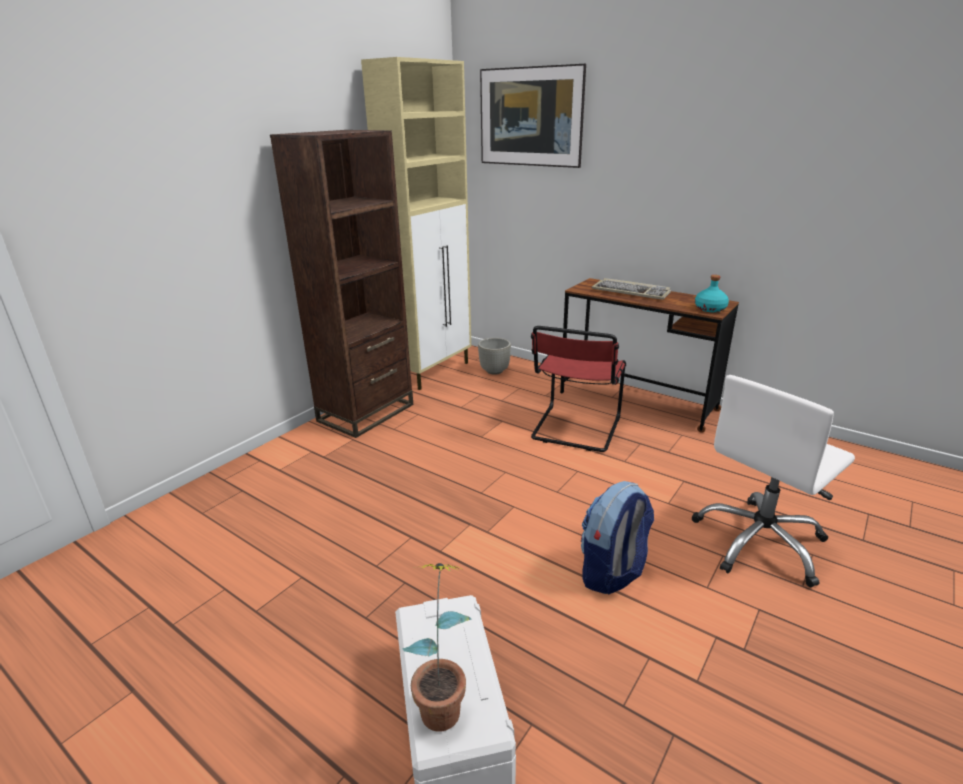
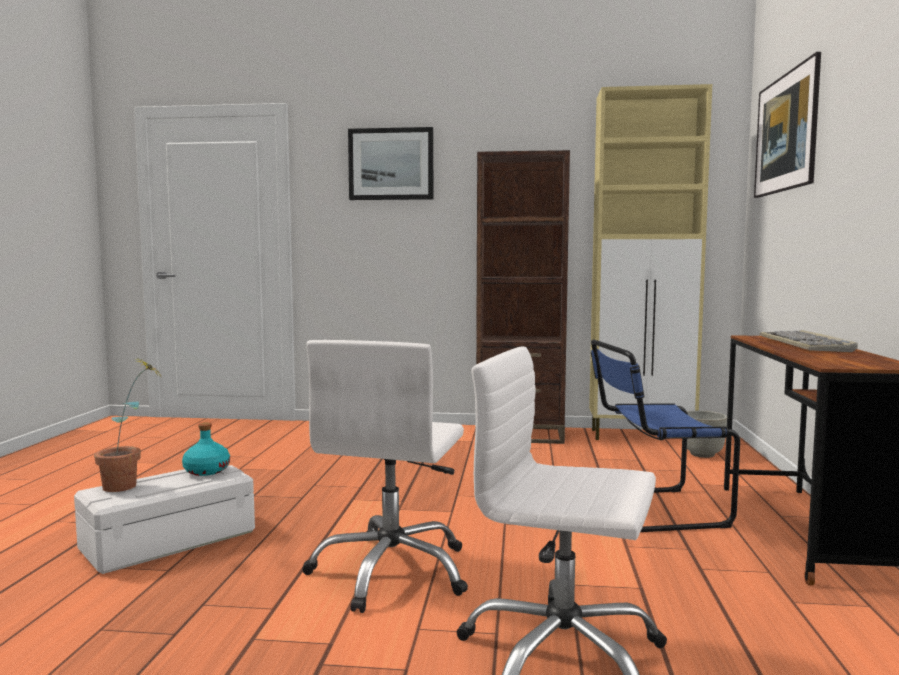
camera: 60 degrees right, 20 degrees down
(155, 143) = (391, 164): none -> picture
(575, 430) = (650, 510): red chair -> blue chair
(612, 573) = (392, 571): backpack -> white office chair
(710, 309) = (844, 363): turquoise bottle -> turquoise bottle (206, 471)

